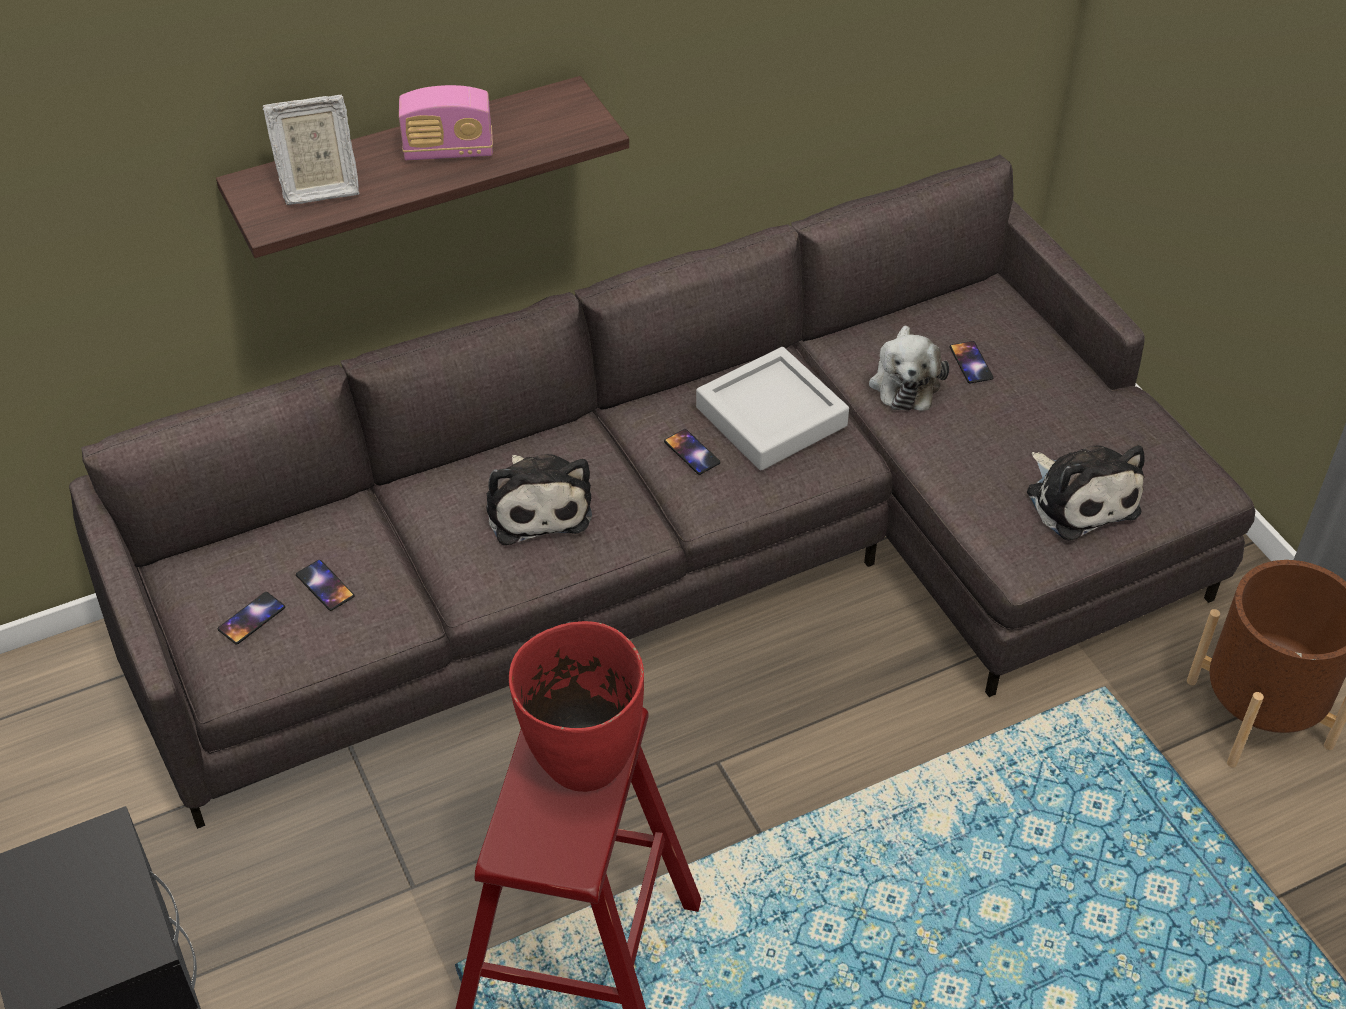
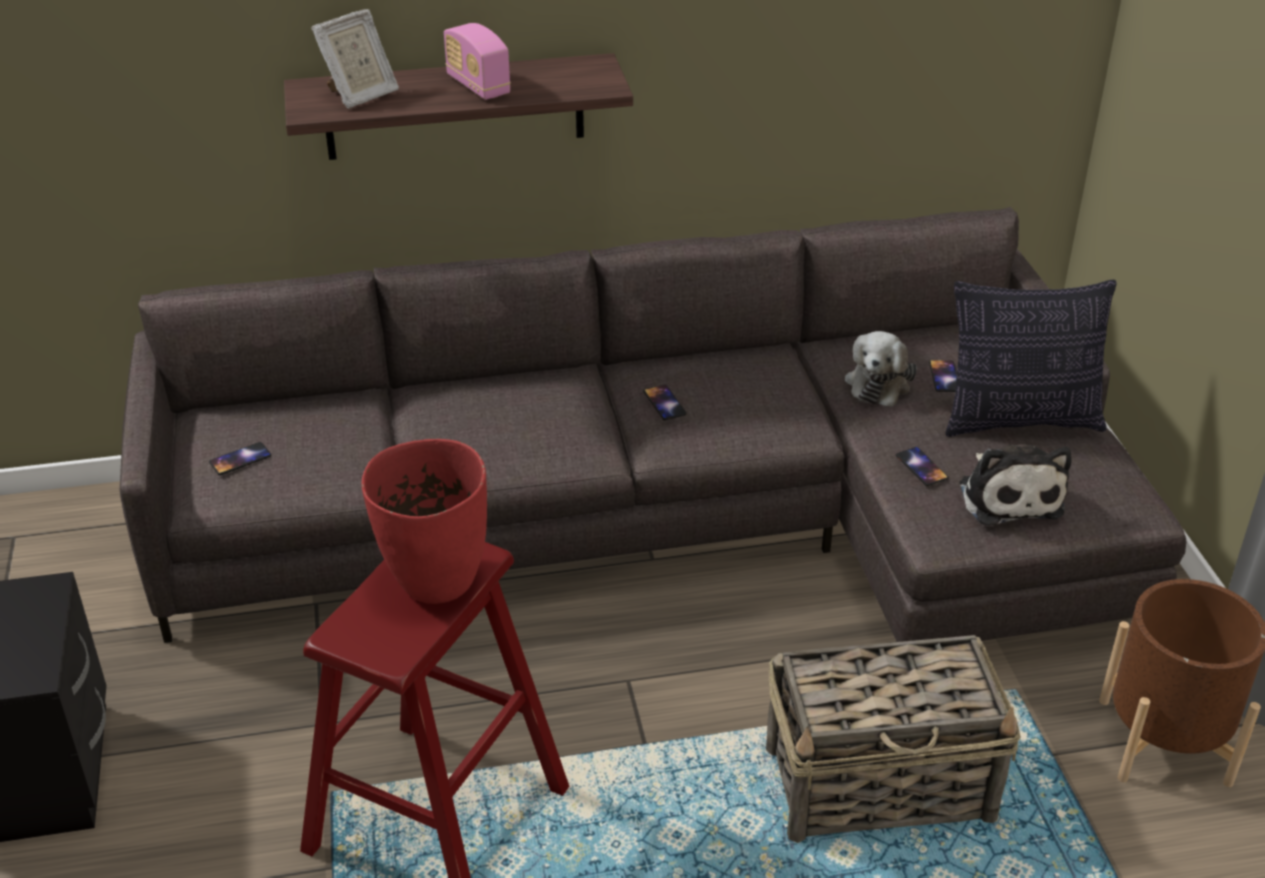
camera: 15 degrees right, 10 degrees down
(318, 187) = (360, 95): picture frame -> picture frame turned 45 degrees counterclockwise
(325, 585) = (311, 446): phone -> phone (921, 467)
(448, 151) = (478, 86): radio -> radio turned 45 degrees clockwise
(537, 506) = (514, 420): plush toy -> none
(771, 417) = (745, 388): grey tray -> none
(1008, 822) = (881, 783): none -> basket
(1062, 403) = (1020, 420): none -> pillow

